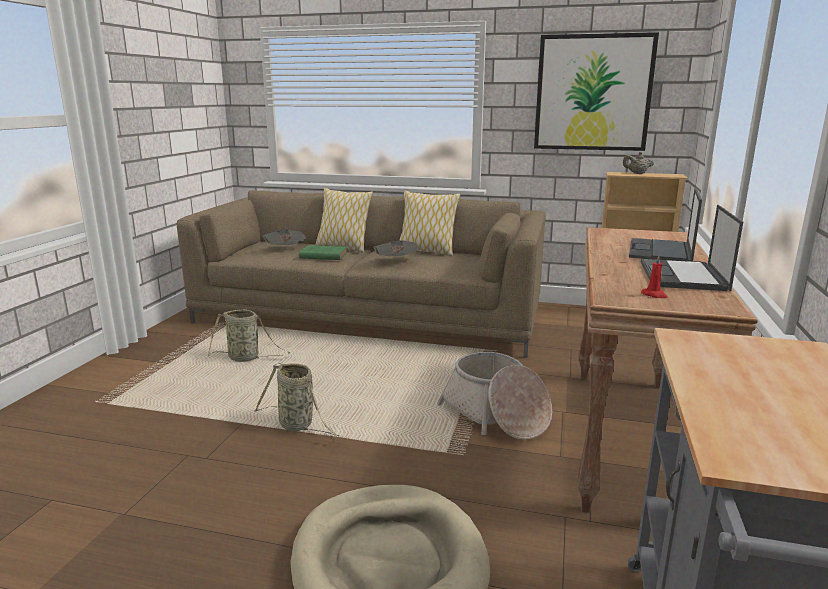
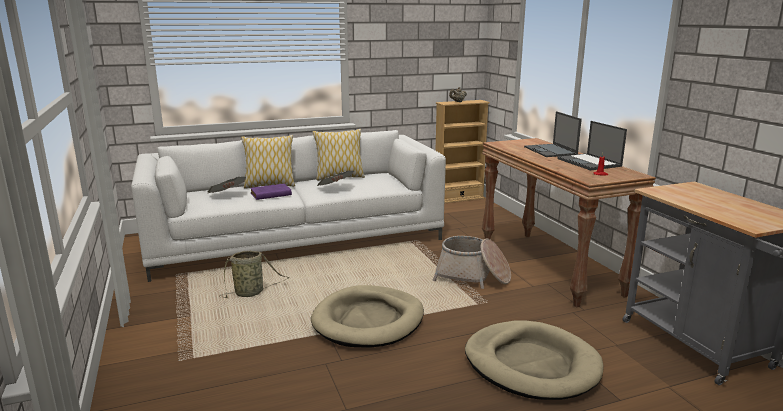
camera: 35 degrees left, 0 degrees up
(298, 425) = (368, 320): basket -> beige dog bed
(322, 256) = (269, 194): green book -> purple book
(369, 316) = (296, 239): brown sofa -> white sofa
(593, 93) = (423, 47): picture -> none

